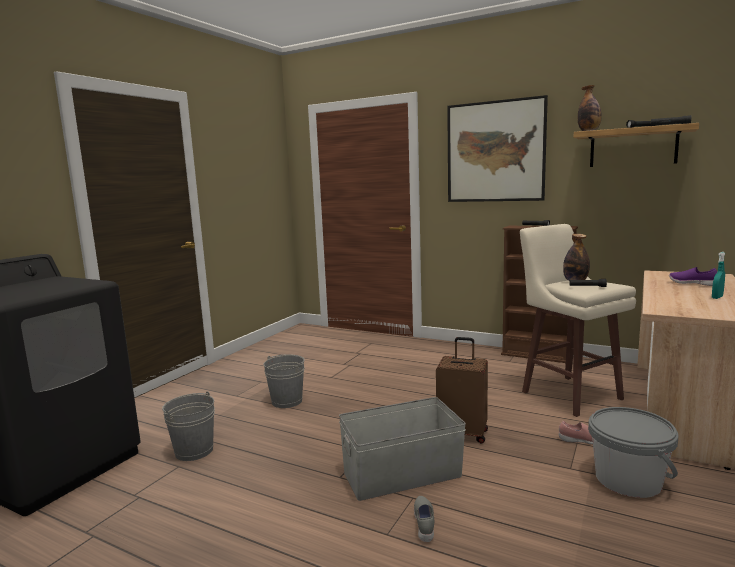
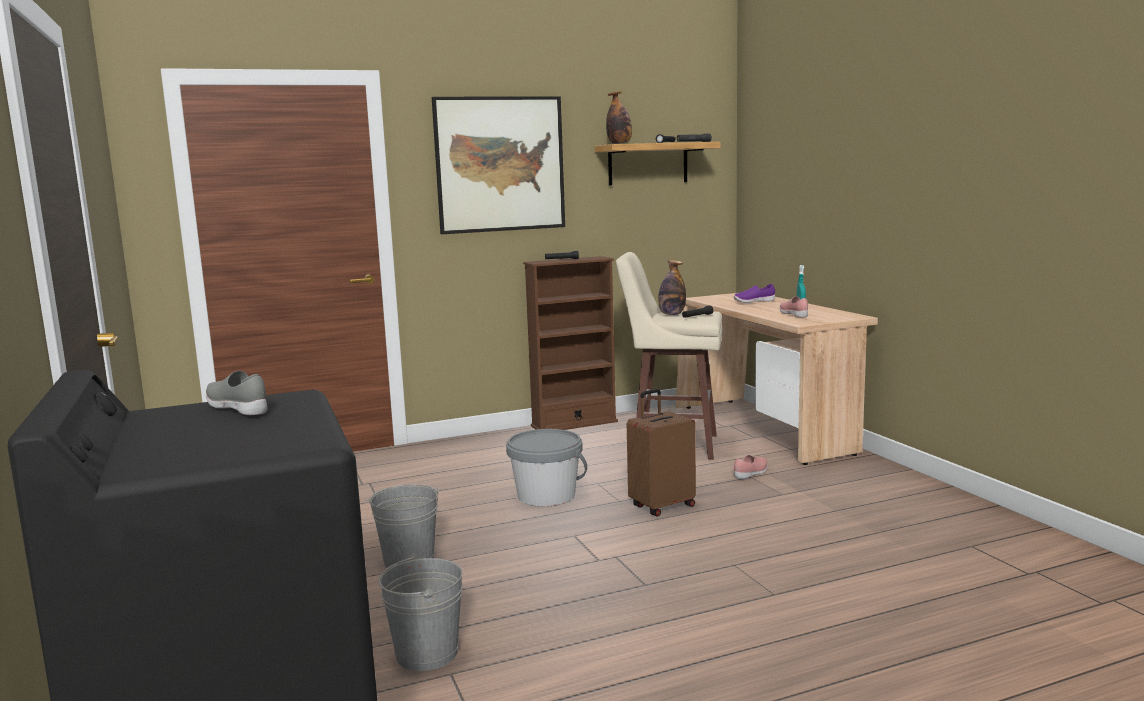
camera: 50 degrees left, 0 degrees up
(403, 474) = (690, 555): grey storage box -> none
(425, 524) = (781, 574): grey shoe -> grey shoe (239, 409)
(628, 480) = (825, 485): grey bucket -> grey bucket (546, 496)
(682, 302) = (794, 315): none -> pink shoe

